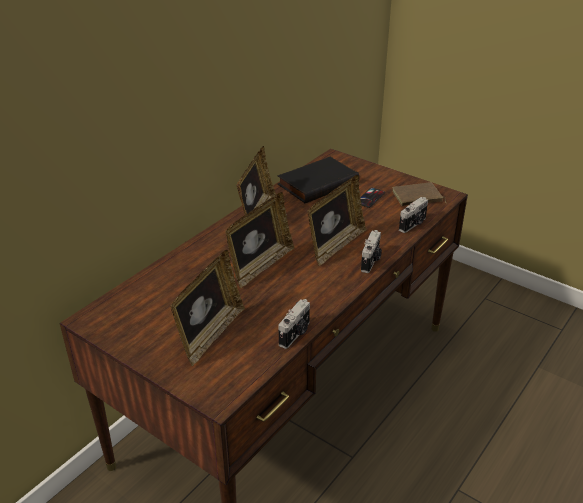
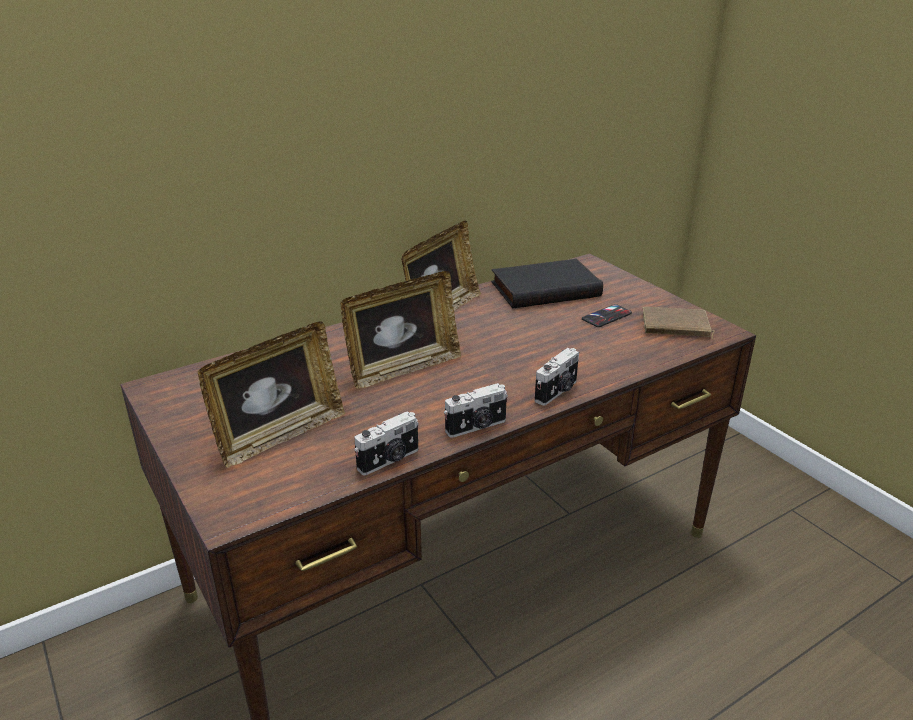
camera: 20 degrees right, 5 degrees down
(335, 245) = (519, 364): picture frame -> none
(413, 224) = (649, 358): camera -> camera (477, 427)

